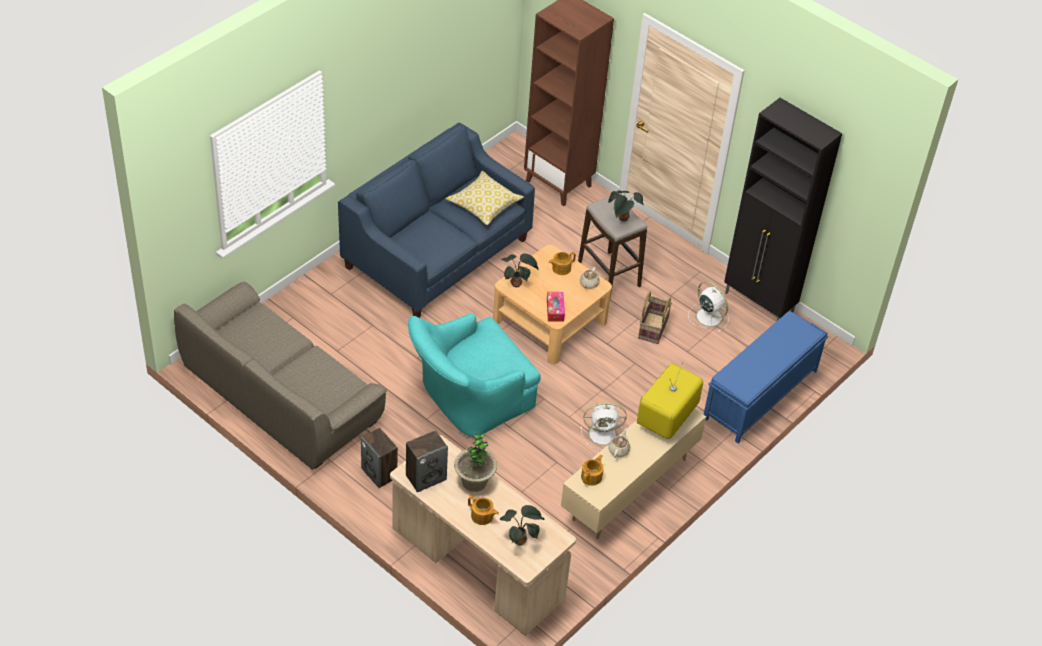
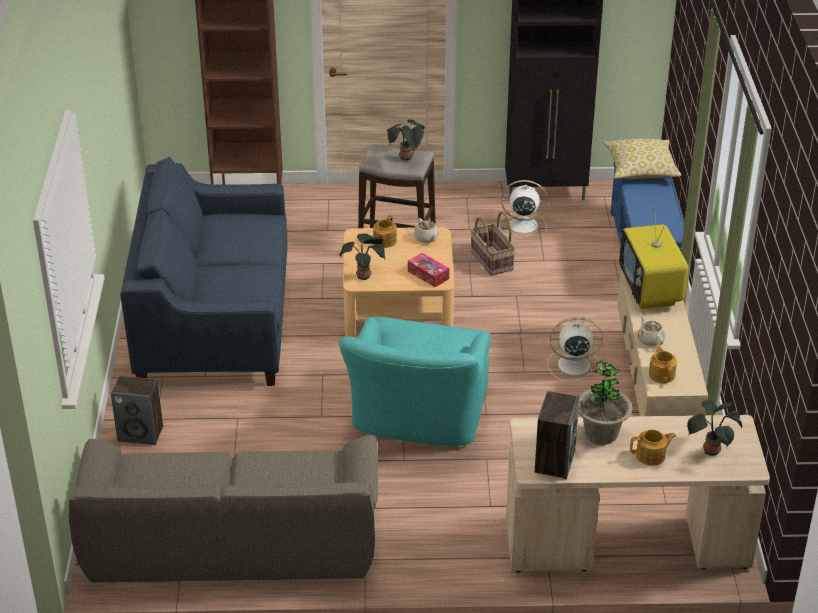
camera: 40 degrees left, 10 degrees down
(379, 473) = (428, 535): speaker -> speaker (141, 433)
(484, 205) = (247, 230): pillow -> pillow (640, 169)
(603, 434) = (572, 365): white fan -> white fan turned 135 degrees counterclockwise

